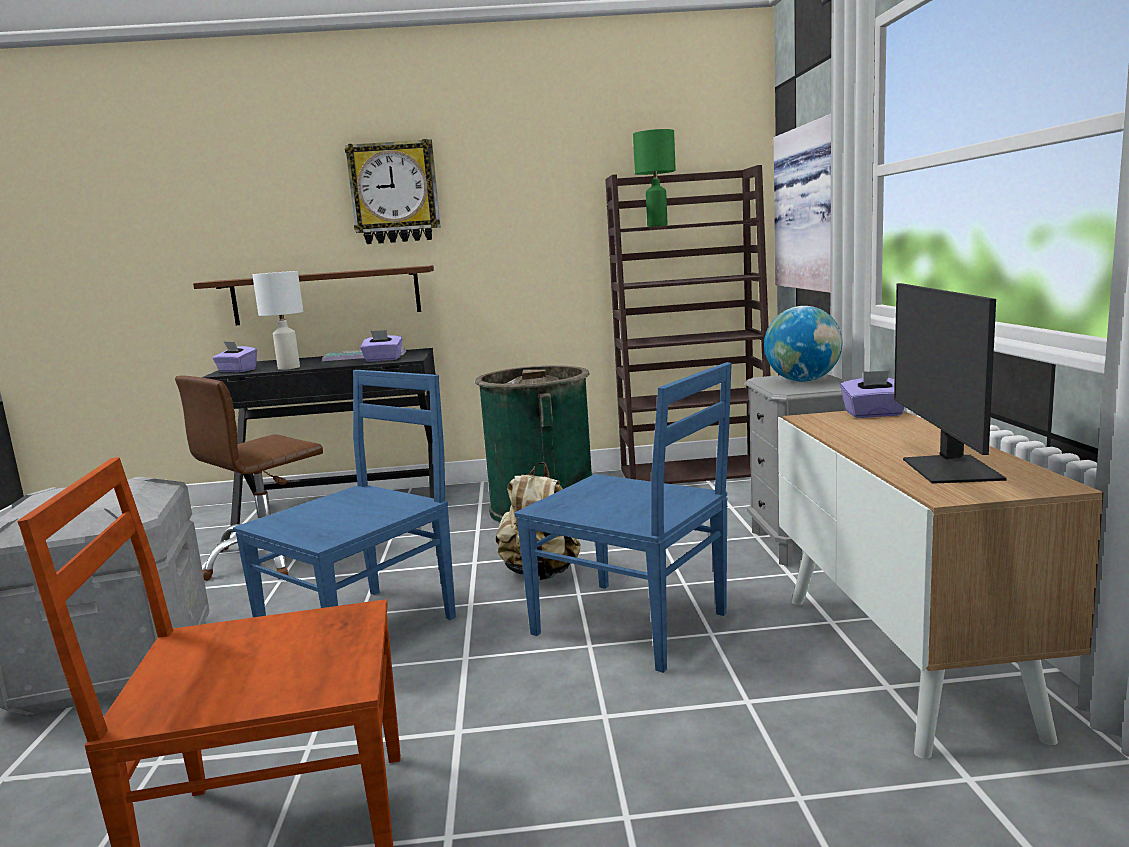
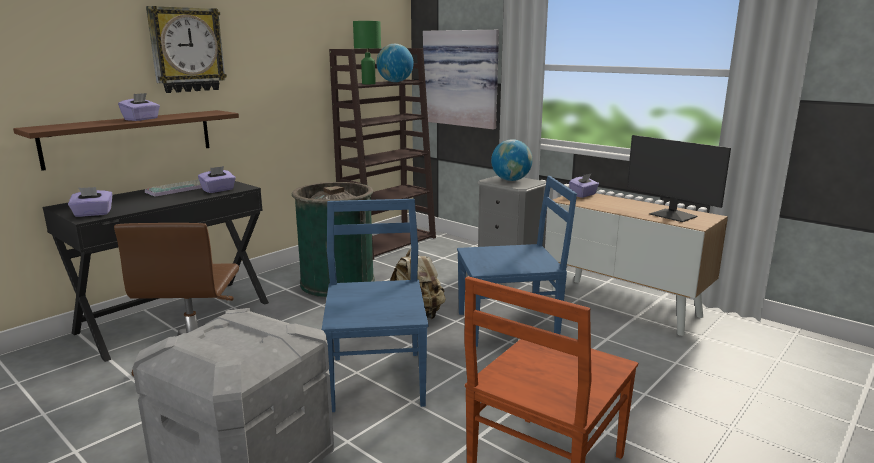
camera: 45 degrees left, 5 degrees up
(288, 368) = (146, 205): white table lamp -> none
(321, 273) = (141, 119): none -> purple tissue box
(711, 222) = (395, 82): none -> globe

